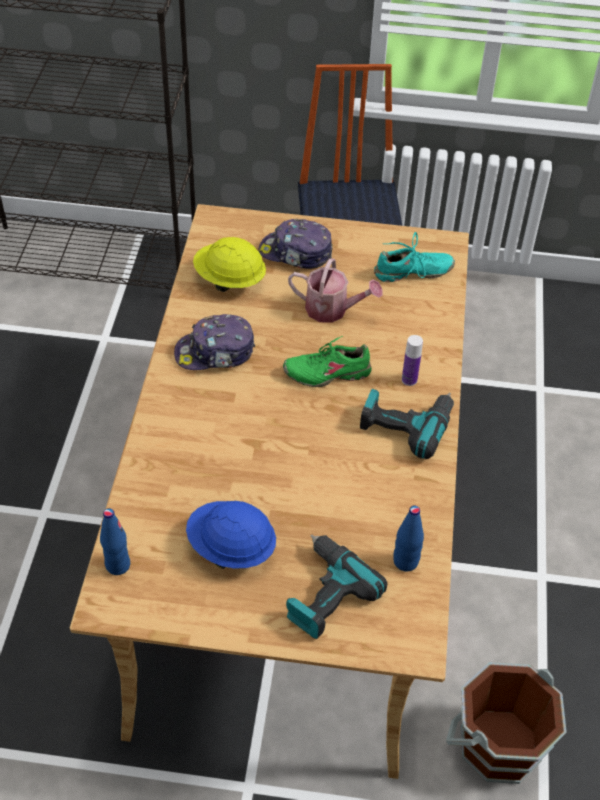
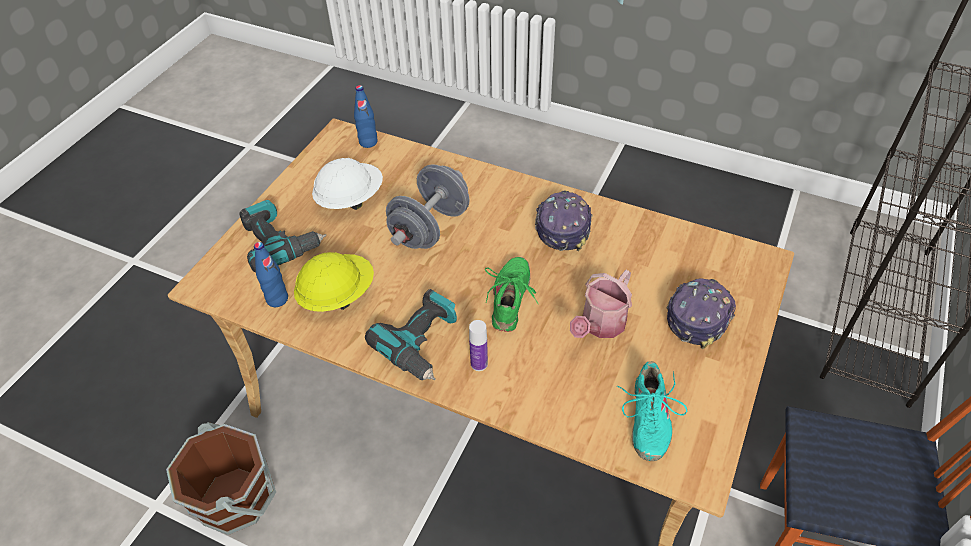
camera: 110 degrees right, 0 degrees up
(229, 280) = (662, 253): yellow hard hat -> yellow hard hat (337, 295)
(231, 548) = (350, 199): blue hard hat -> white hard hat
(253, 458) = (430, 227): none -> grey dumbbell

